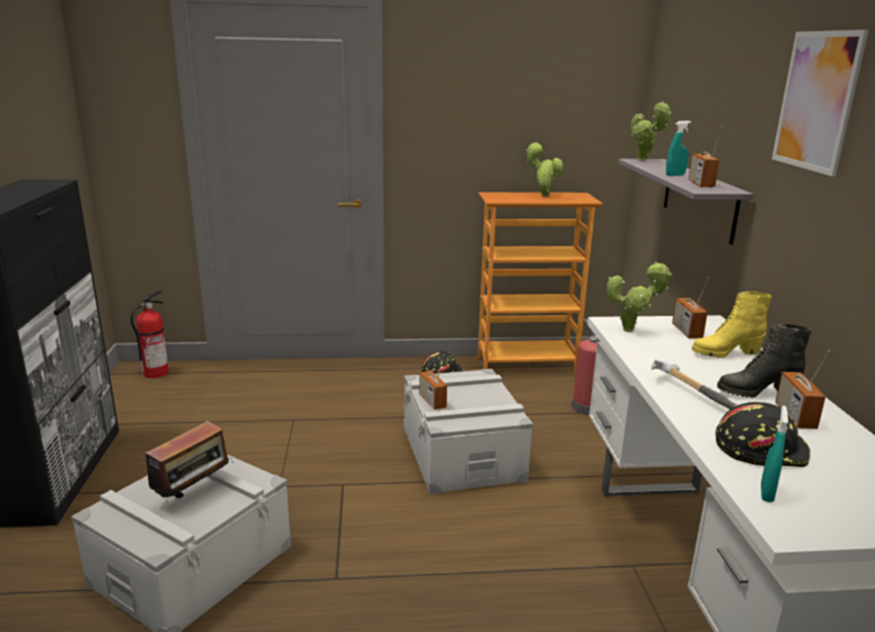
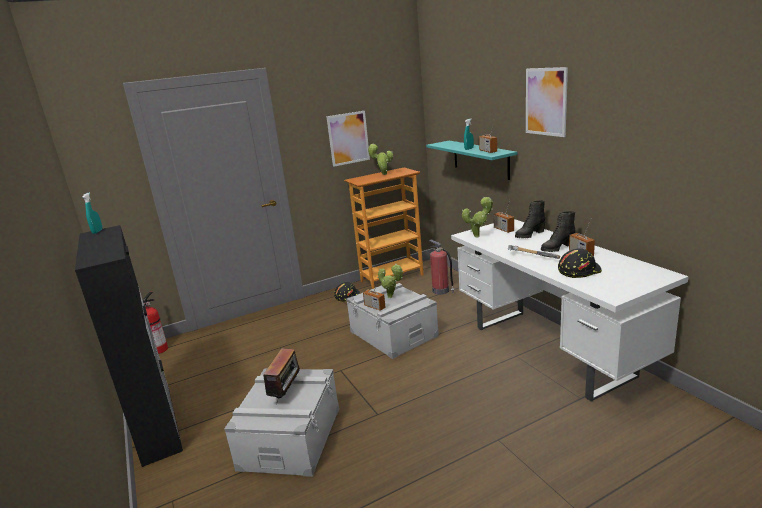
camera: 20 degrees left, 0 degrees up
(498, 127) = (348, 138): none -> picture
(643, 160) = (440, 143): potted plant -> potted plant (391, 297)
(699, 199) = (480, 159): grey shelf -> turquoise shelf
(725, 353) = (529, 235): yellow boot -> black boot
(766, 493) = (595, 286): turquoise spray bottle -> turquoise spray bottle (97, 231)

